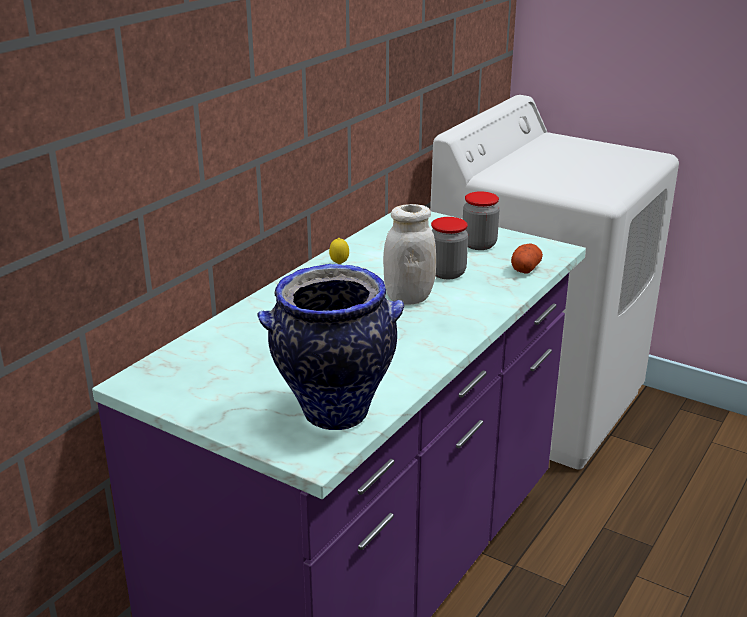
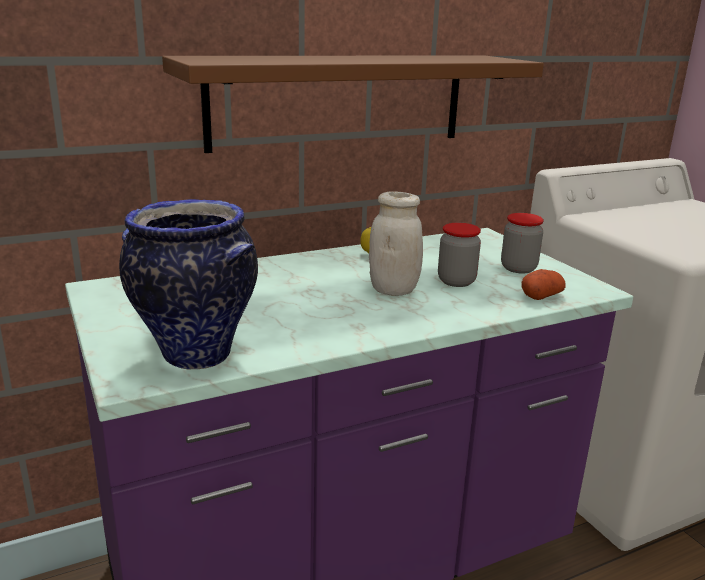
camera: 30 degrees right, 5 degrees down
(287, 114) = (339, 101): none -> brown shelf

